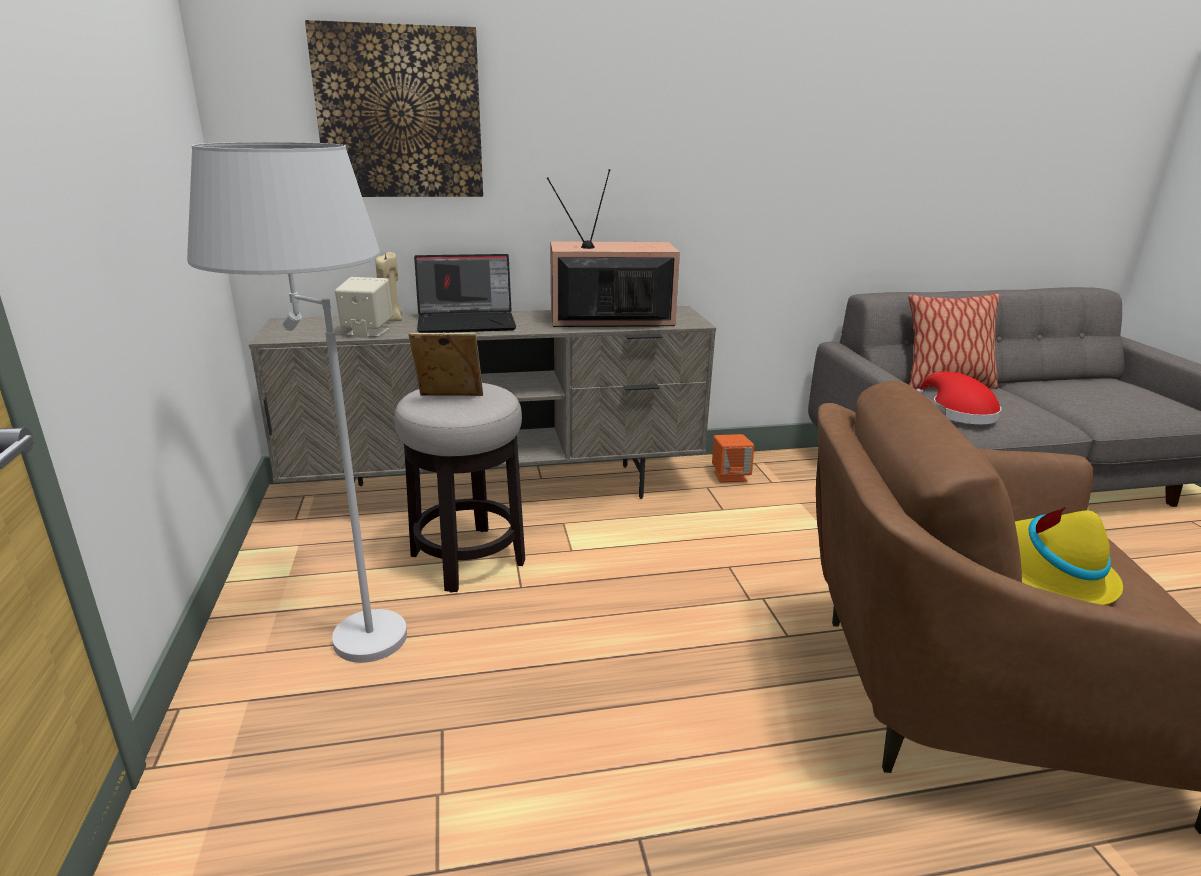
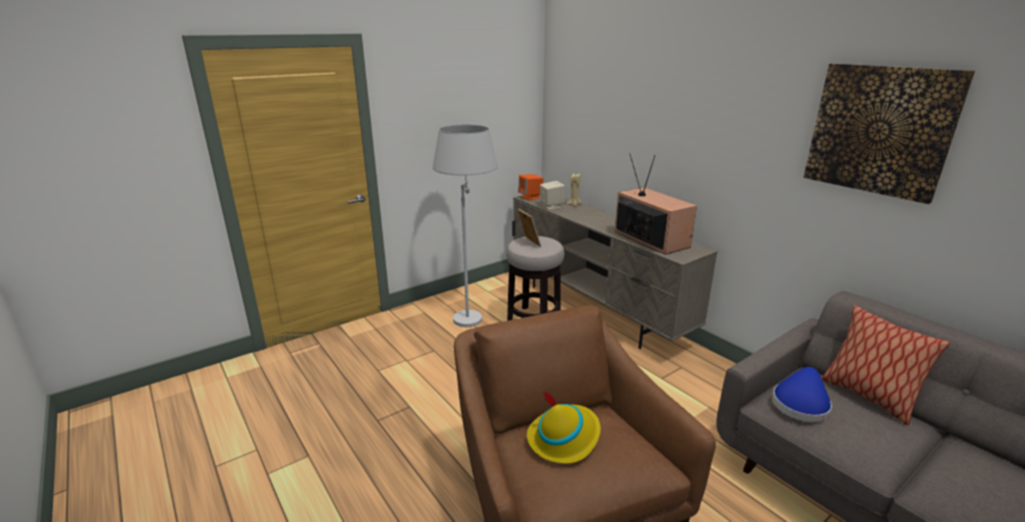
camera: 65 degrees right, 0 degrees up
(400, 113) = (601, 109): picture -> picture (880, 130)
(468, 322) = (593, 216): laptop -> none
(730, 476) = (707, 372): orange speaker -> orange speaker (530, 197)
(958, 413) = (800, 403): red hat -> blue hat

